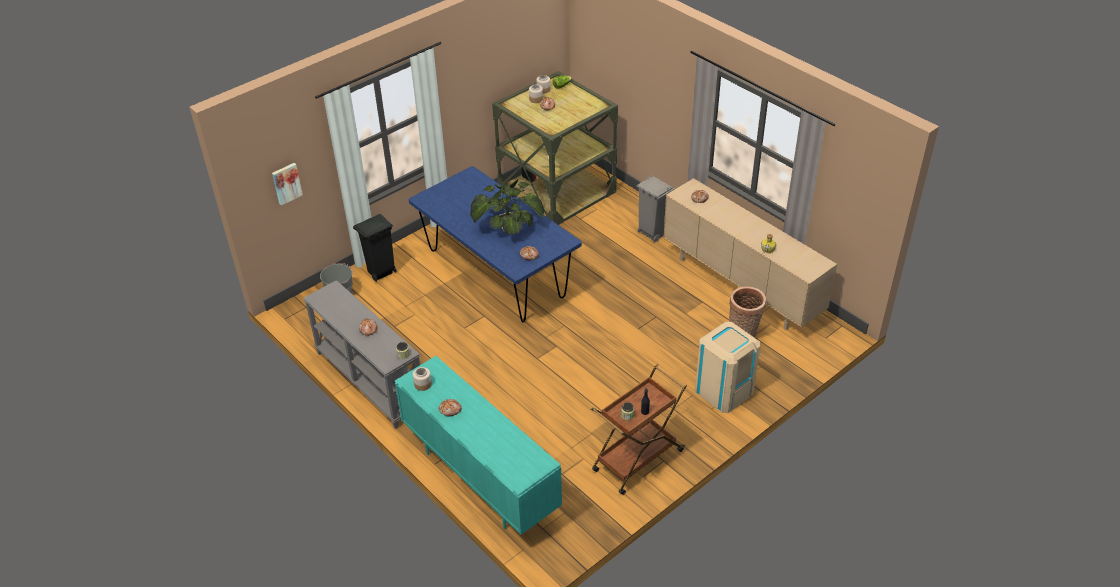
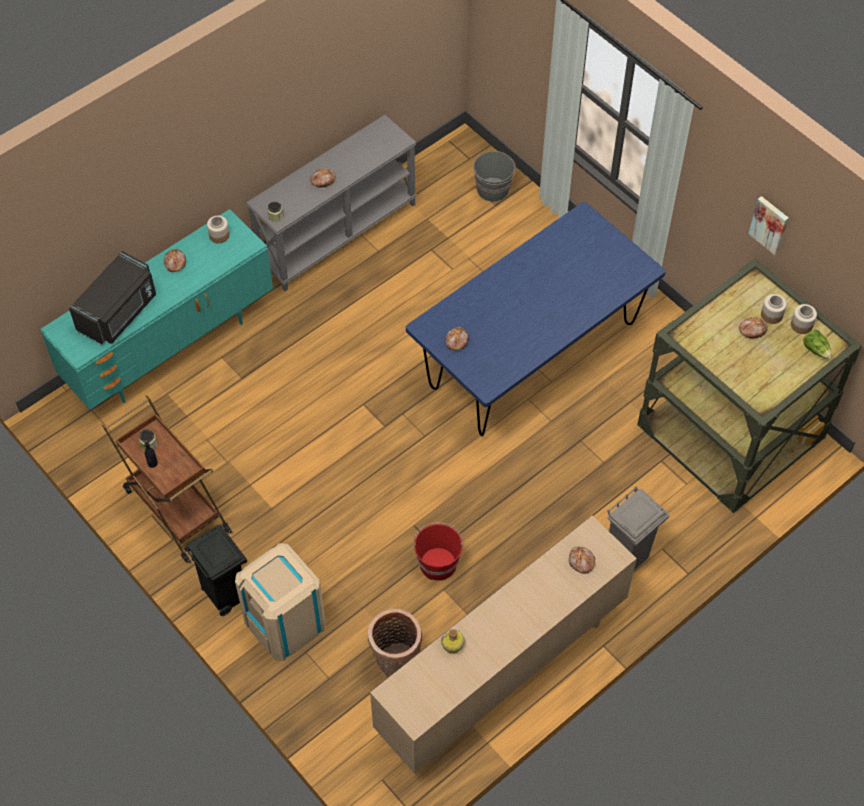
camera: 90 degrees right, 15 degrees up
(286, 183) = (513, 37): picture -> picture (770, 224)
(381, 273) = (534, 227): black trash can -> black trash can (224, 595)
(502, 441) = (119, 313): none -> black microwave
(509, 225) = (523, 317): potted plant -> none
(666, 316) = (437, 563): none -> red bucket

